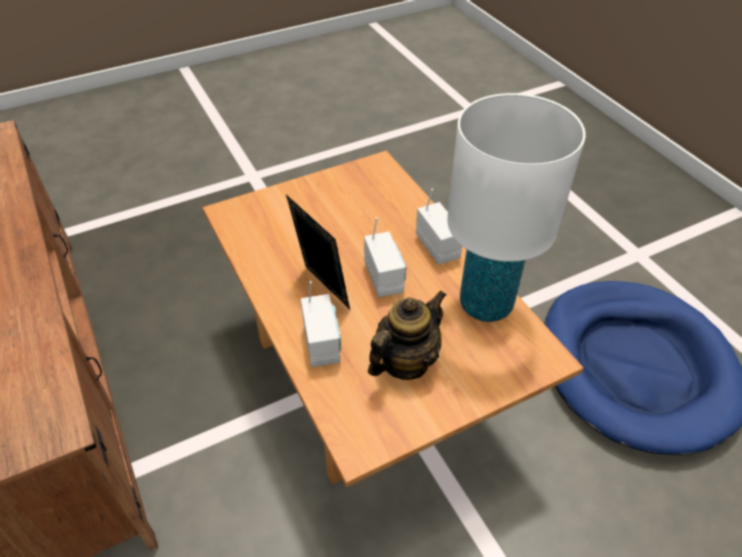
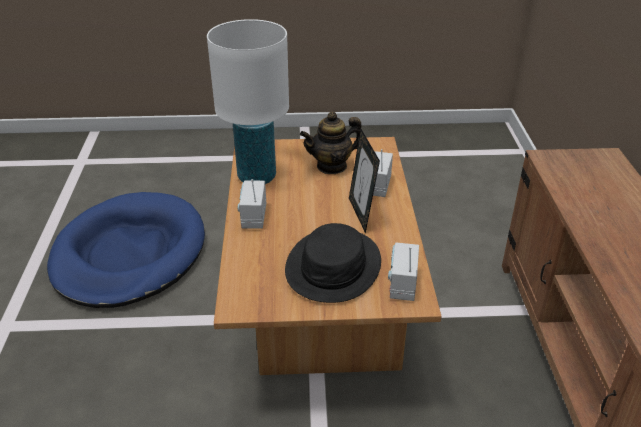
camera: 155 degrees left, 10 degrees down
(319, 220) = (333, 266): none -> black hat
(384, 278) = (311, 209): radio -> radio (402, 285)

